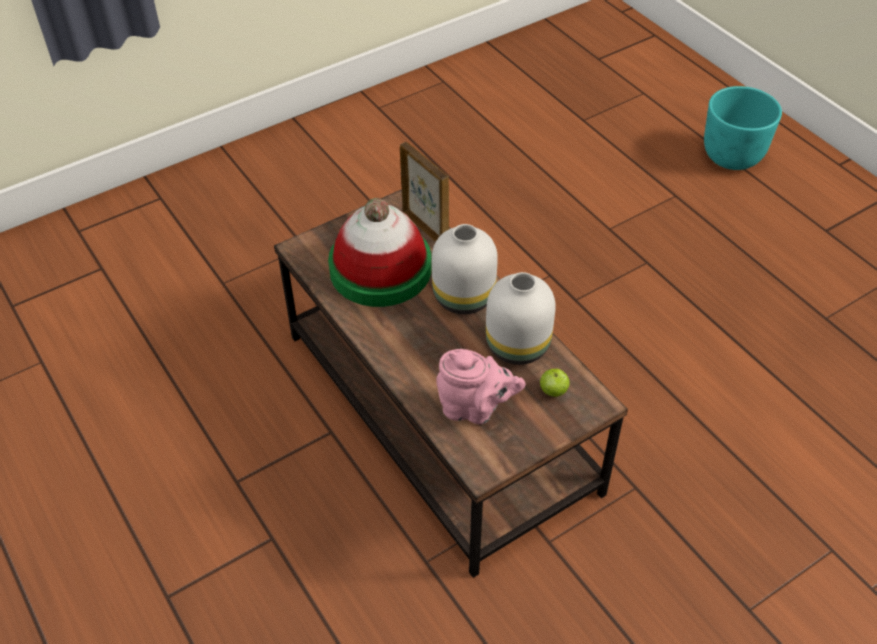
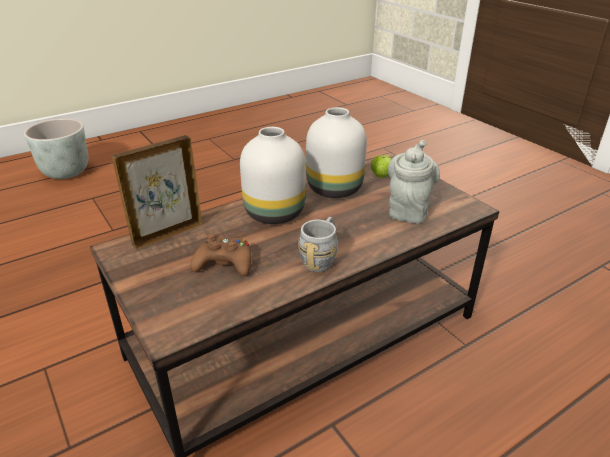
camera: 90 degrees left, 15 degrees down
(380, 269) = (224, 263): hat -> brown game controller
(386, 332) = (321, 258): none -> grey mug
(475, 409) = (408, 209): pink teapot -> grey teapot
(732, 157) = (65, 172): turquoise planter -> grey planter

